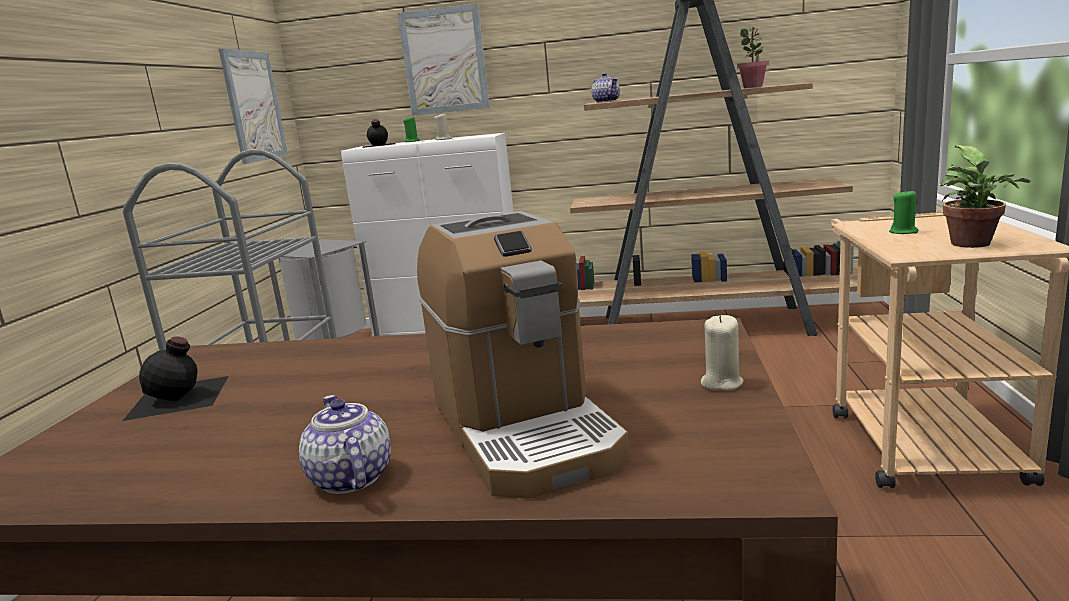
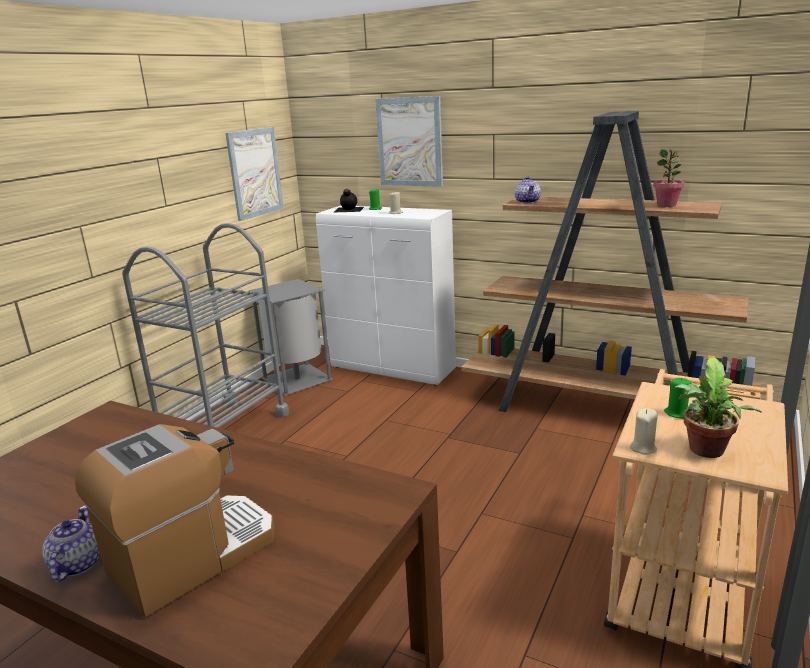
camera: 20 degrees right, 5 degrees up
(180, 397) = (66, 454): black bottle -> none
(524, 429) = (192, 556): coffee machine -> coffee machine turned 135 degrees counterclockwise
(721, 383) = (341, 554): beige candle -> beige candle (643, 448)

